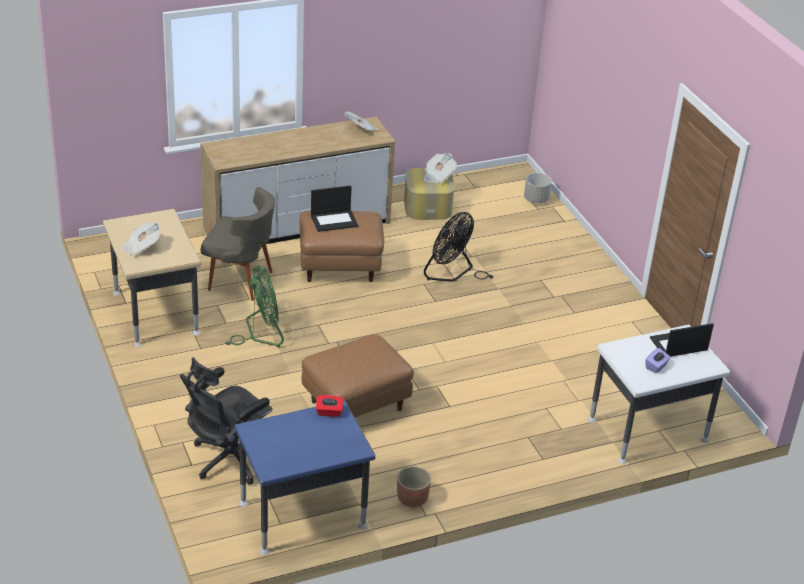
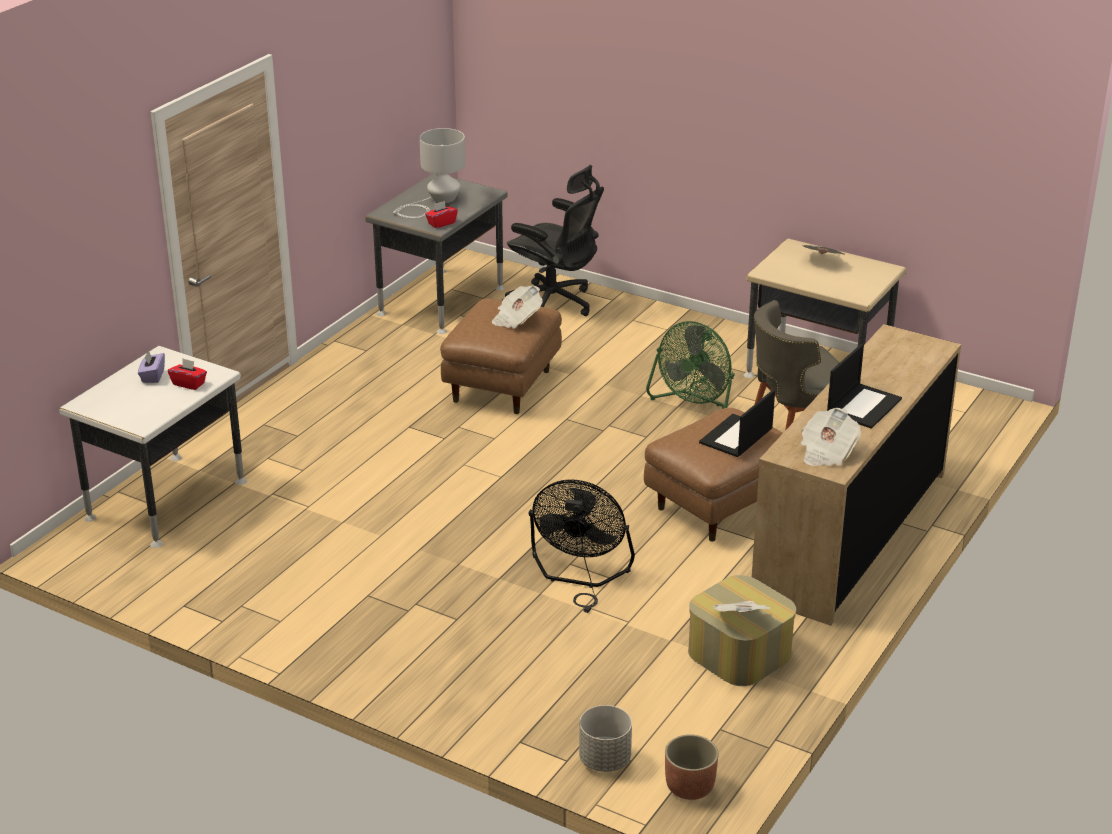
camera: 145 degrees right, 5 degrees down
(228, 461) = (554, 305): office chair -> office chair turned 120 degrees clockwise
(302, 515) = (441, 300): blue desk -> grey desk
(310, 440) = (431, 203): none -> grey table lamp
(346, 356) = (516, 319): none -> newspaper
(412, 499) = (359, 345): planter -> planter (689, 787)
(457, 270) = (579, 576): black fan -> black fan turned 75 degrees counterclockwise
(636, 349) = (189, 384): none -> red tissue box
(678, 345) = (141, 408): laptop -> laptop (863, 406)

